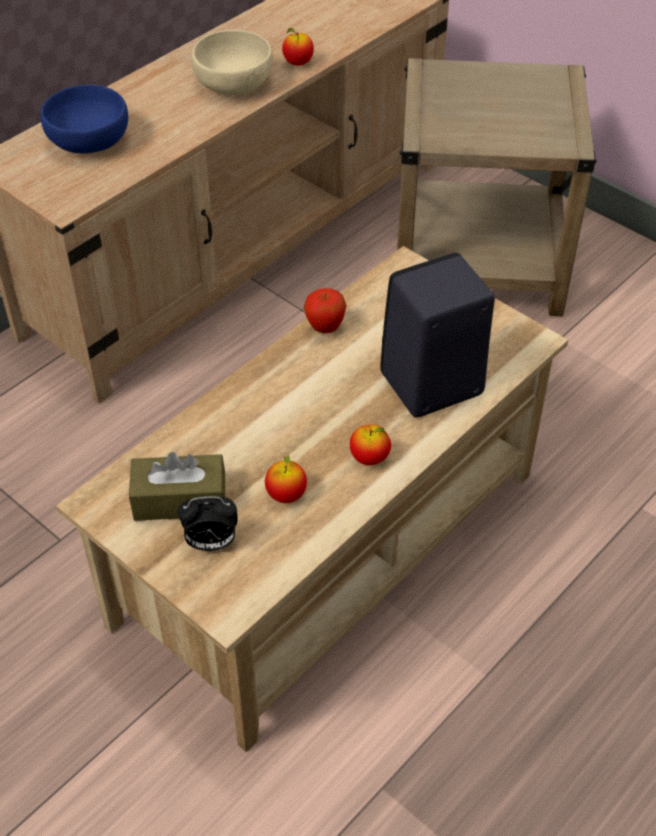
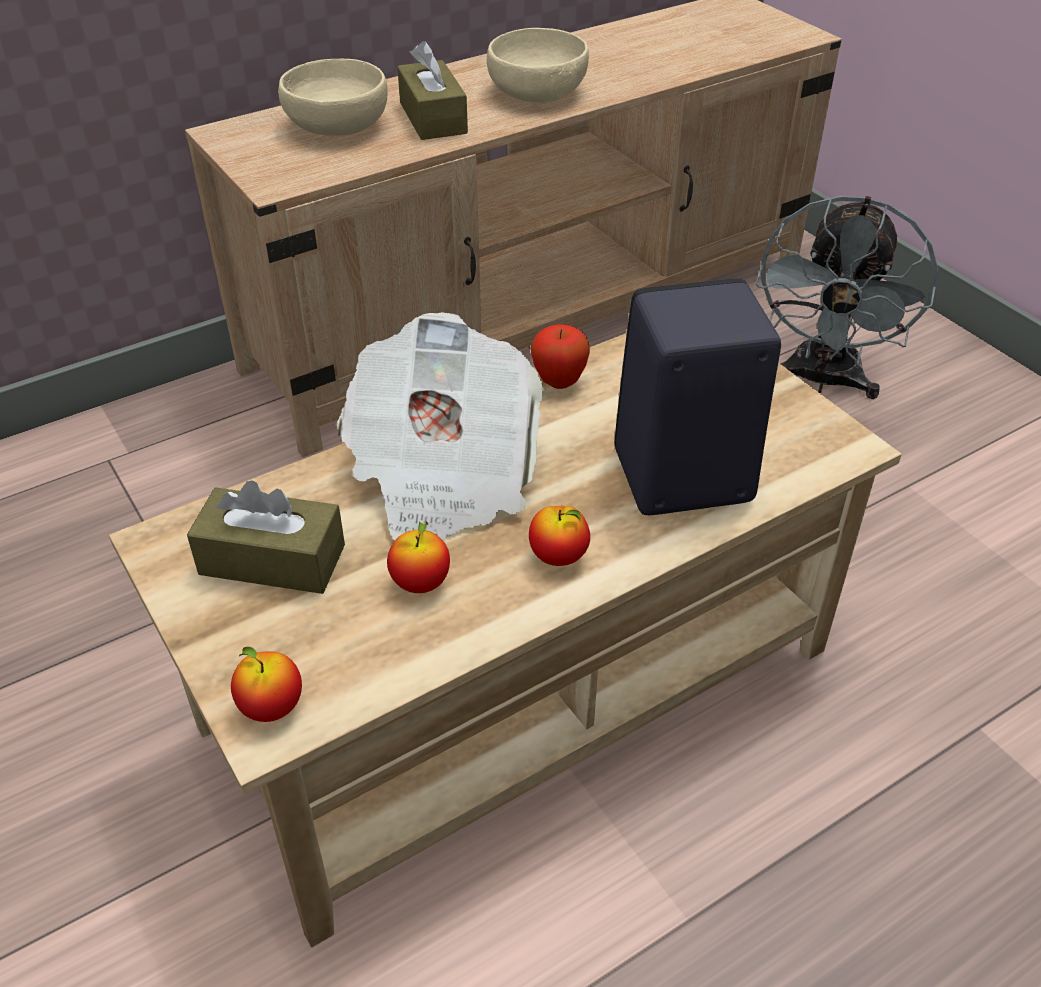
camera: 15 degrees right, 5 degrees down
(90, 141) = (338, 126): blue bowl -> beige bowl
(161, 121) = (433, 118): none -> brown tissue box
(211, 543) = (287, 627): alarm clock -> none
(270, 414) = (442, 474): none -> newspaper
(298, 63) = (625, 82): apple -> apple (271, 707)
(479, 264) = (822, 381): beige side table -> grey fan

